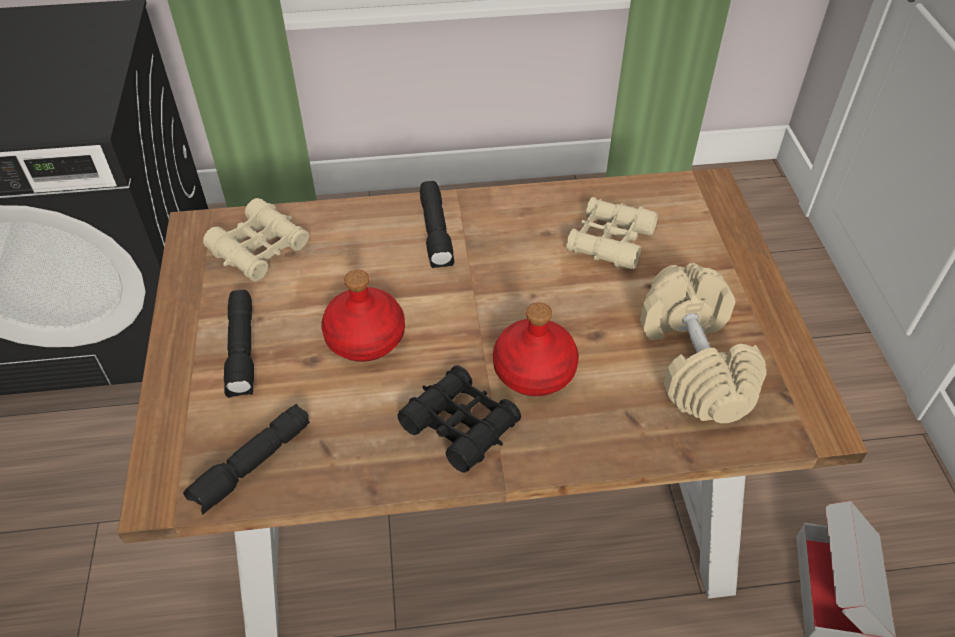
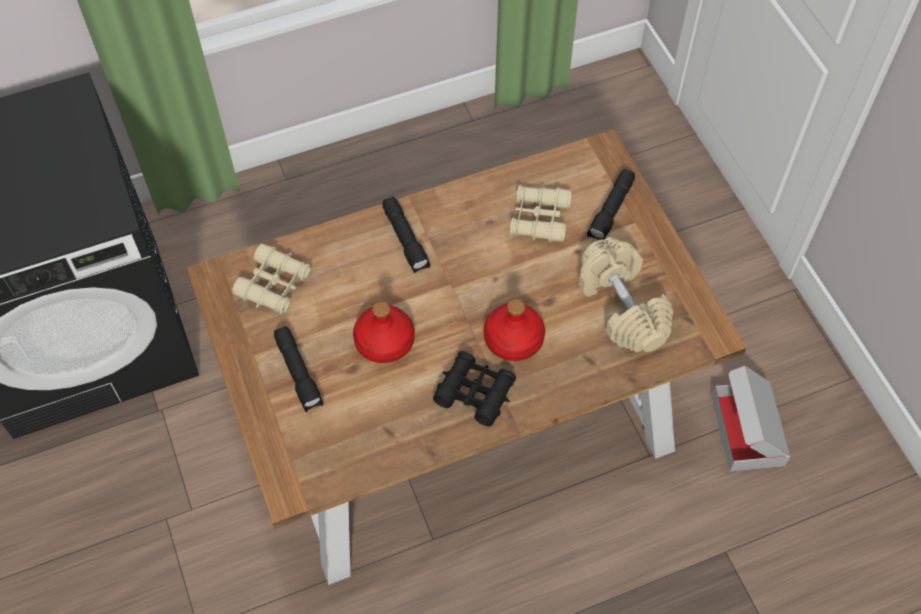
camera: 15 degrees left, 10 degrees up
(252, 466) = (343, 456): black flashlight -> black flashlight (611, 211)

